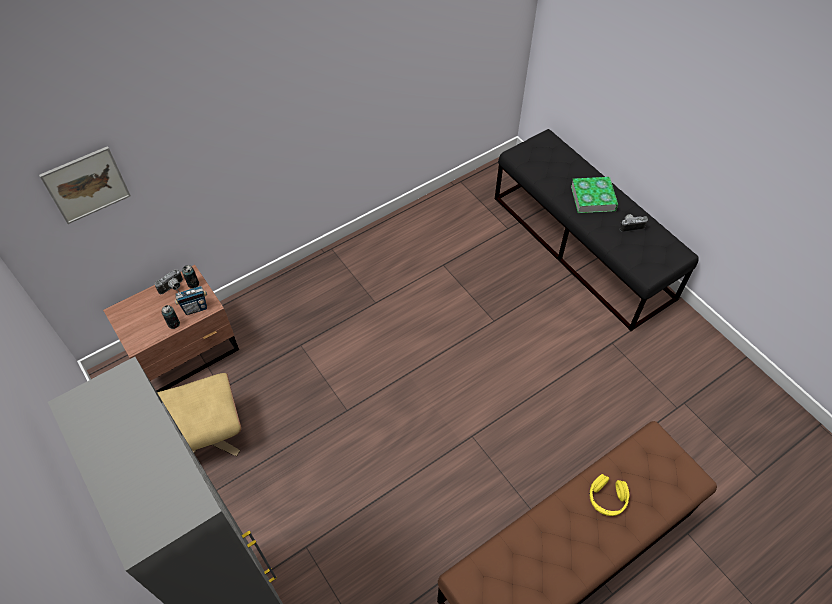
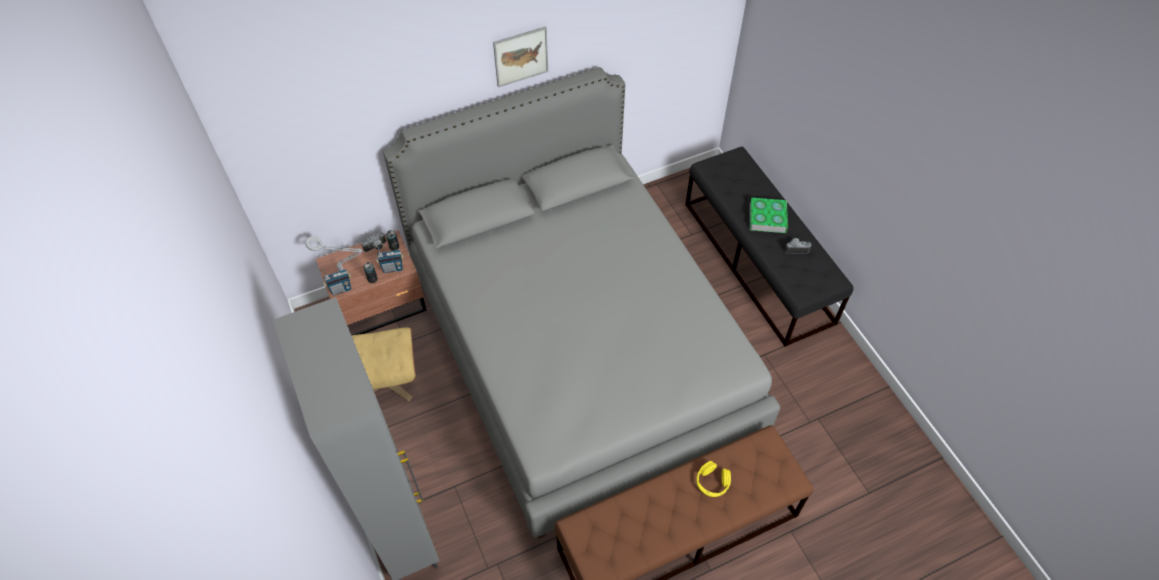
camera: 10 degrees right, 0 degrees up
(86, 185) = (317, 154): picture -> picture (521, 56)
(137, 318) = (342, 269): none -> grey table lamp
(138, 341) = (341, 289): none -> radio
(415, 367) = (579, 349): none -> grey bed

